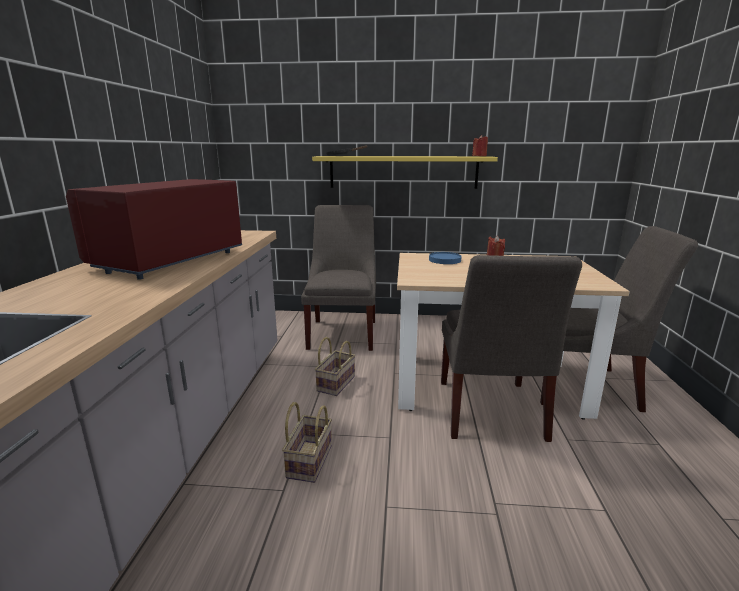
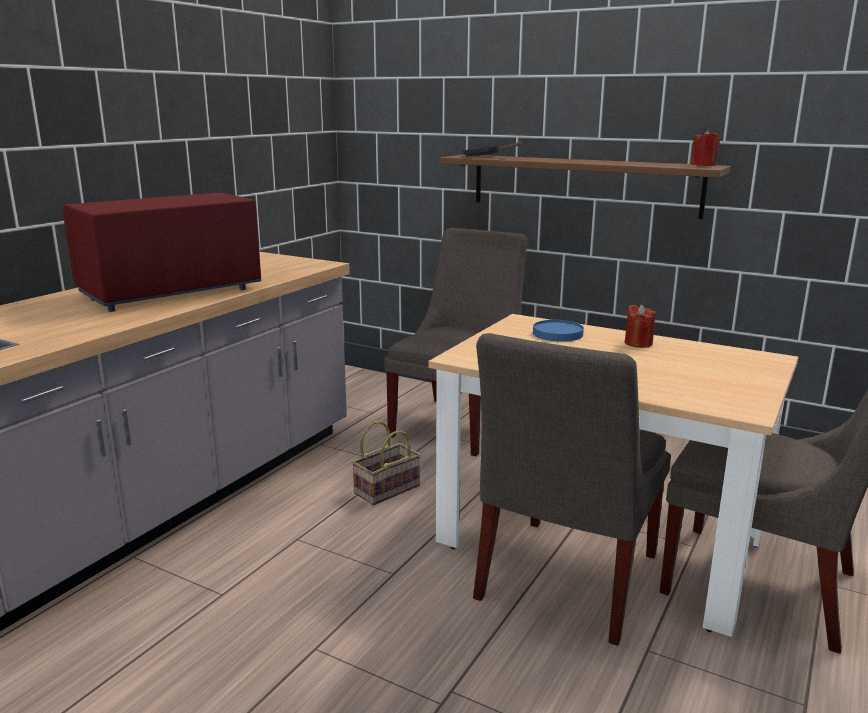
camera: 25 degrees right, 0 degrees up
(309, 460) = (275, 571): basket -> none
(403, 172) = (583, 185): yellow shelf -> brown shelf

